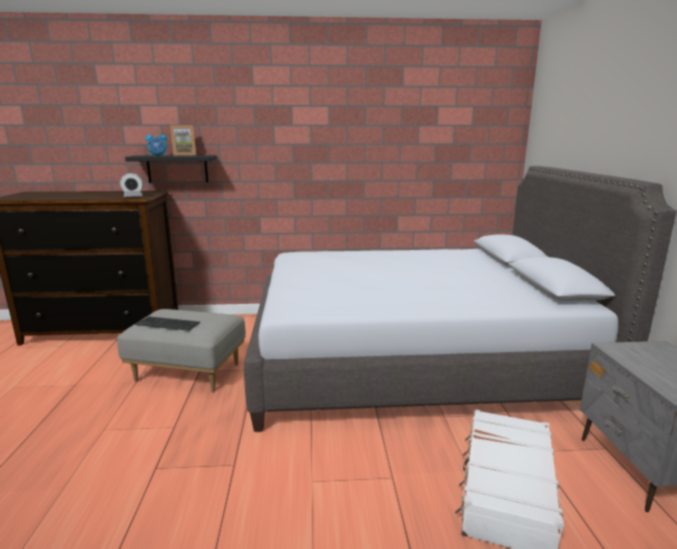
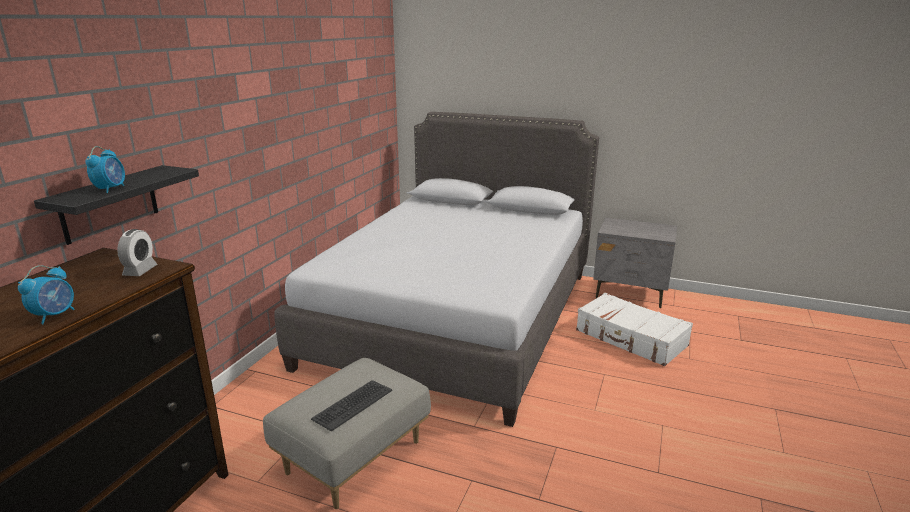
camera: 65 degrees left, 5 degrees up
(75, 198) = (55, 315): none -> alarm clock
(184, 155) = (138, 177): picture frame -> none

